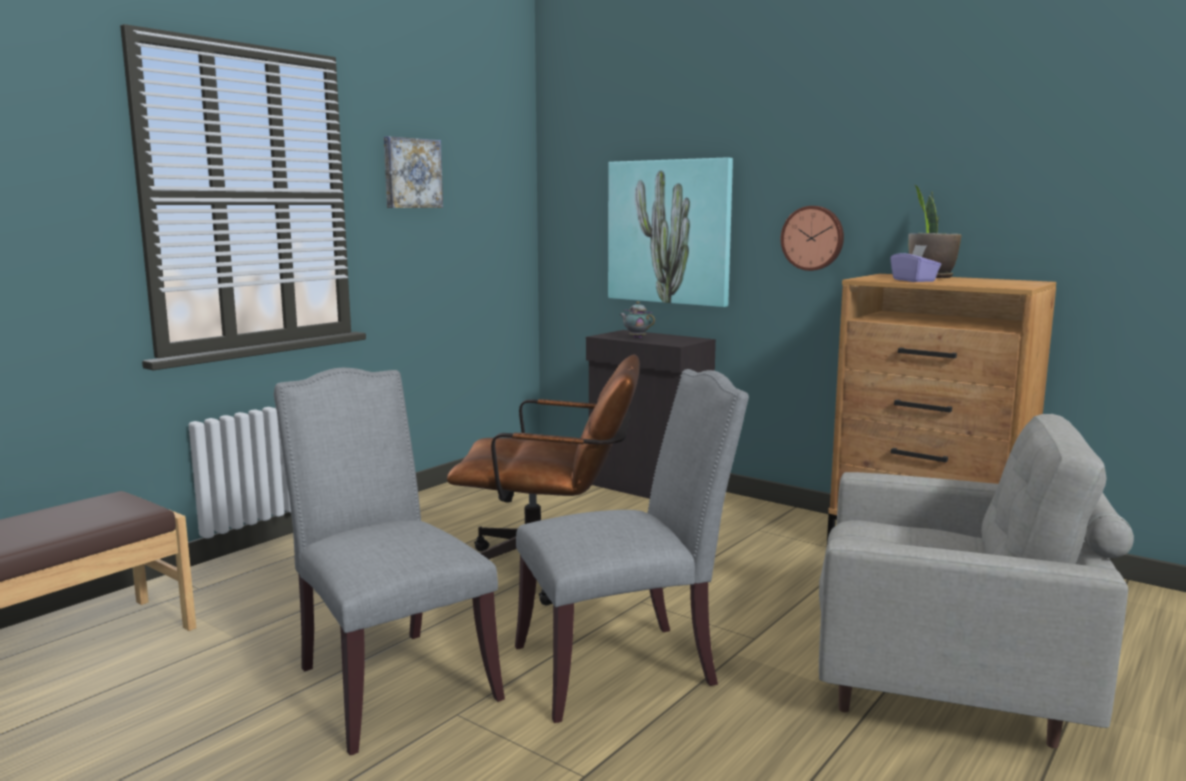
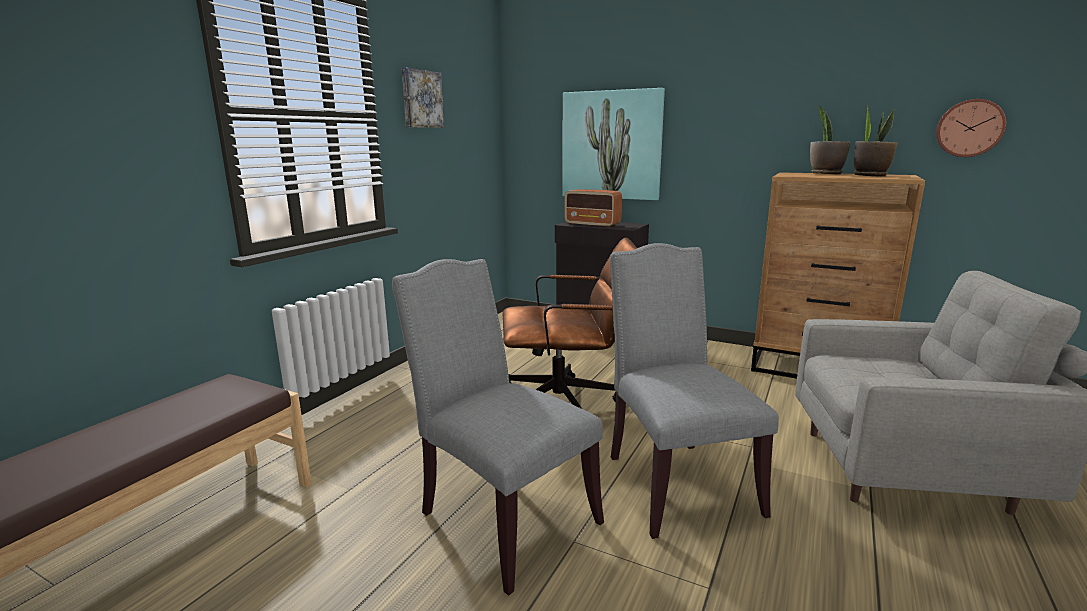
camera: 10 degrees left, 5 degrees up
(623, 666) = (675, 481): grey chair -> grey chair turned 75 degrees counterclockwise
(636, 338) = (593, 225): teapot -> radio
(813, 238) = (727, 147): wall clock -> wall clock (969, 128)
(914, 280) = (825, 176): purple tissue box -> none
(982, 281) = (870, 175): none -> potted plant

